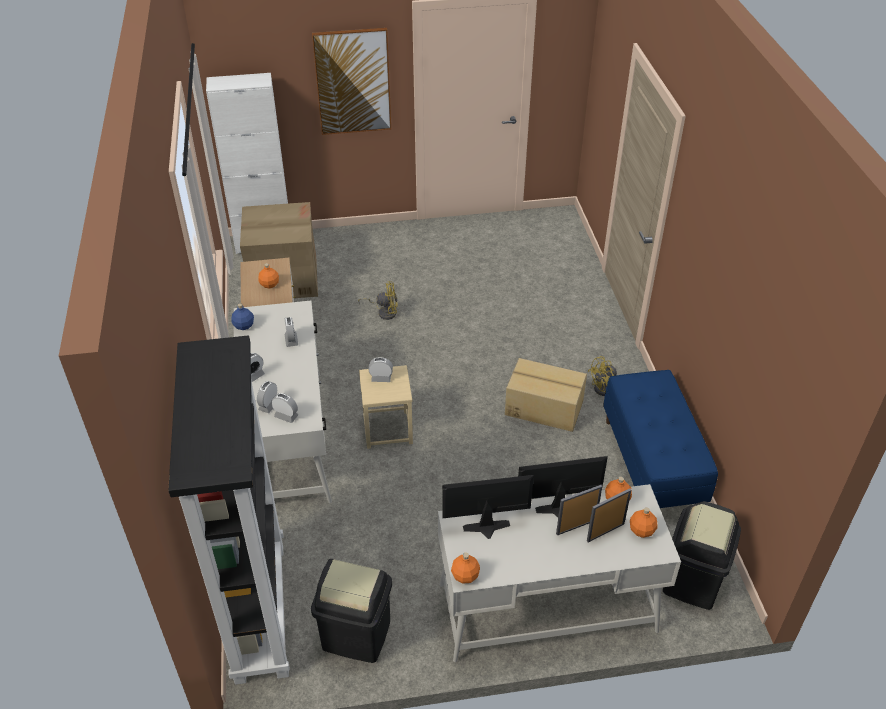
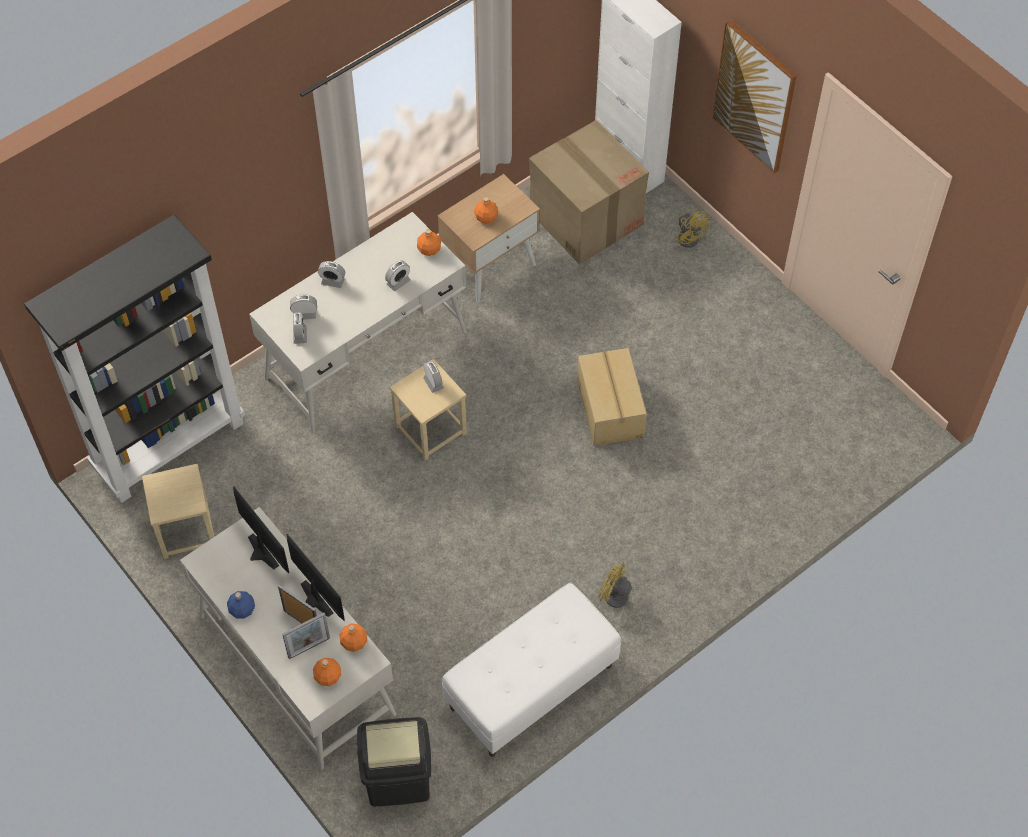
camera: 60 degrees right, 15 degrees up
(243, 326) = (393, 234): blue bottle -> blue bottle (242, 609)
(357, 634) = (186, 530): black trash can -> beige stool
(384, 312) = (597, 336): yellow fan -> yellow fan (689, 235)
(465, 576) = (200, 560): orange bottle -> orange bottle (429, 250)
(544, 407) = (551, 552): cardboard box -> cardboard box (611, 408)
(605, 532) = (309, 648): picture frame -> picture frame turned 120 degrees clockwise
(652, 465) = (531, 687): blue bench -> white bench

